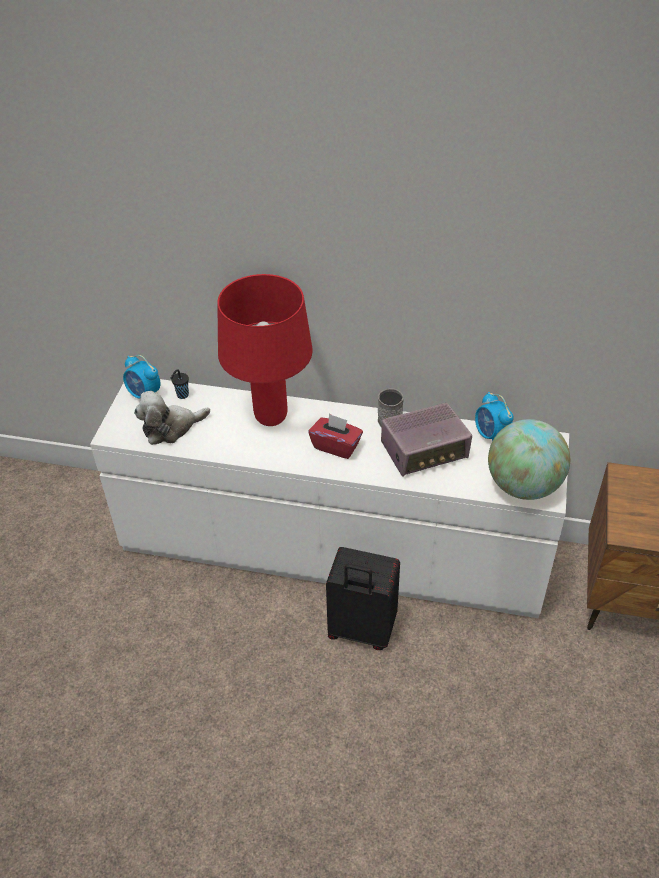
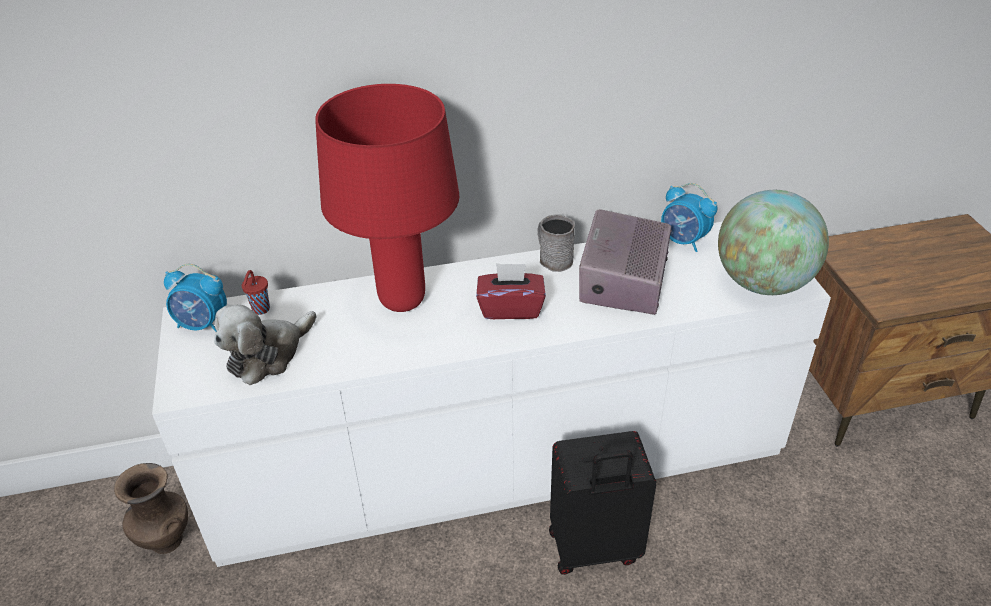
camera: 25 degrees left, 5 degrees down
(101, 522) = (165, 540): none -> brown vase
(182, 395) = (260, 310): black cup -> red cup
(425, 451) = (622, 281): radio -> radio turned 150 degrees clockwise

